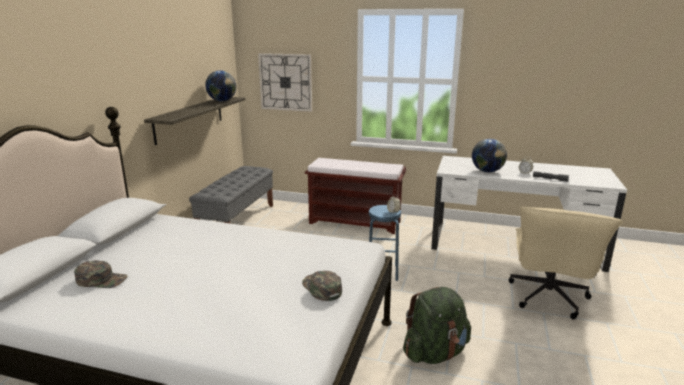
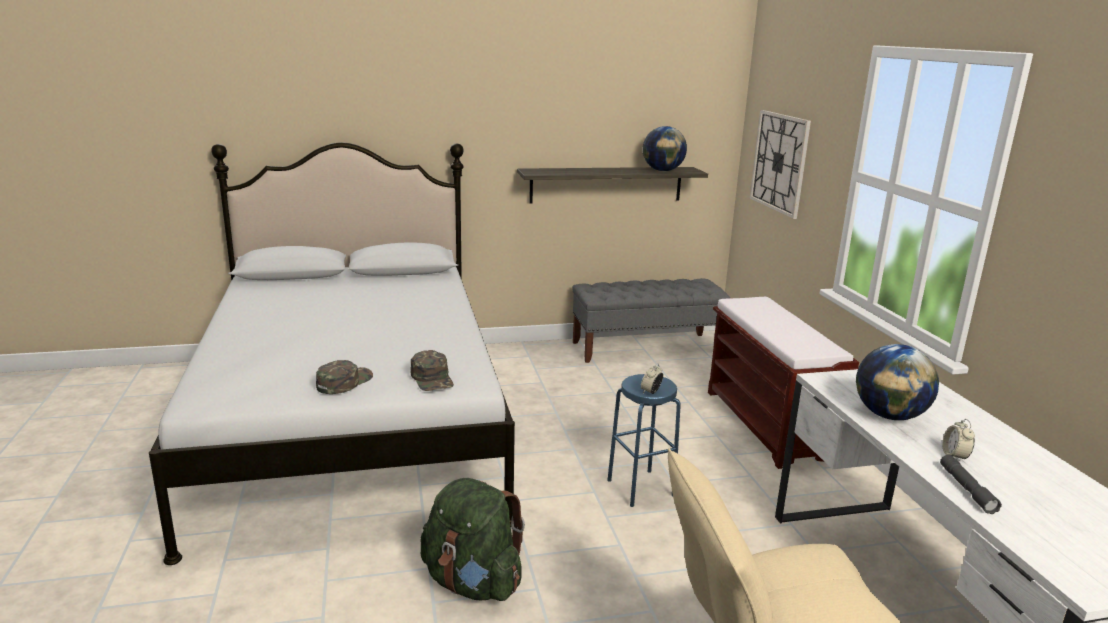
camera: 60 degrees right, 0 degrees up
(102, 280) = (302, 295): green cap -> green cap (432, 378)

